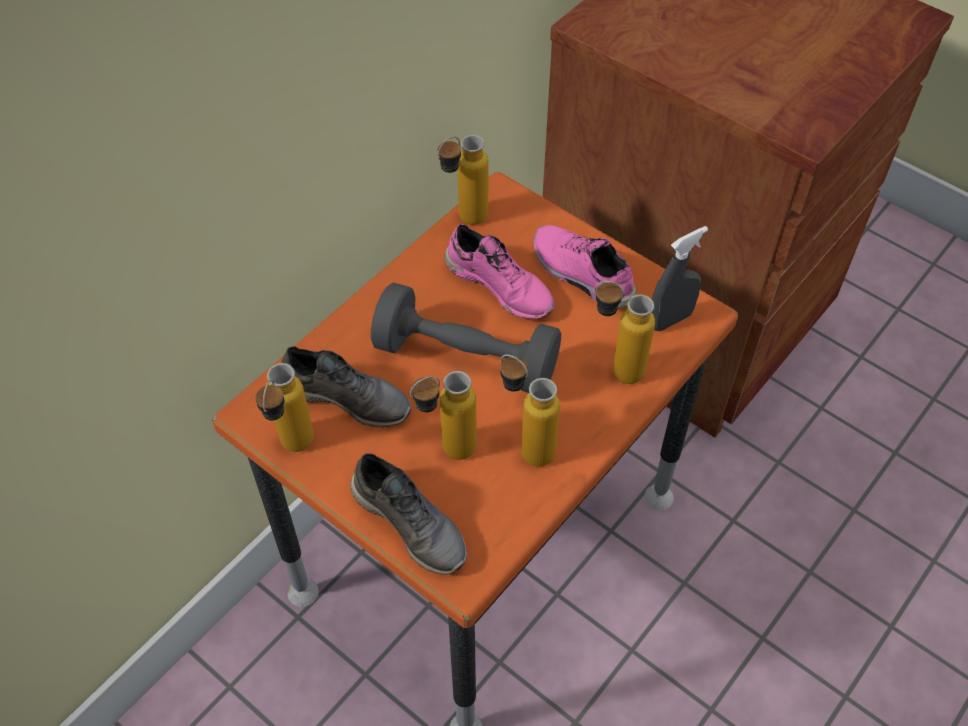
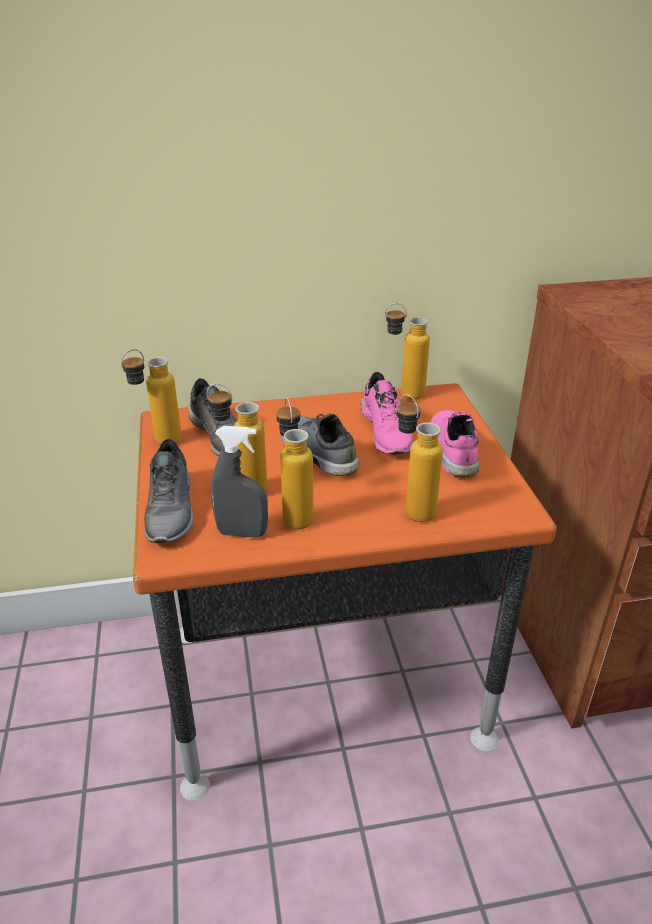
camera: 40 degrees right, 20 degrees down
(466, 359) = (316, 454): grey dumbbell -> grey shoe
(670, 320) = (490, 503): grey spray bottle -> grey spray bottle (242, 533)

